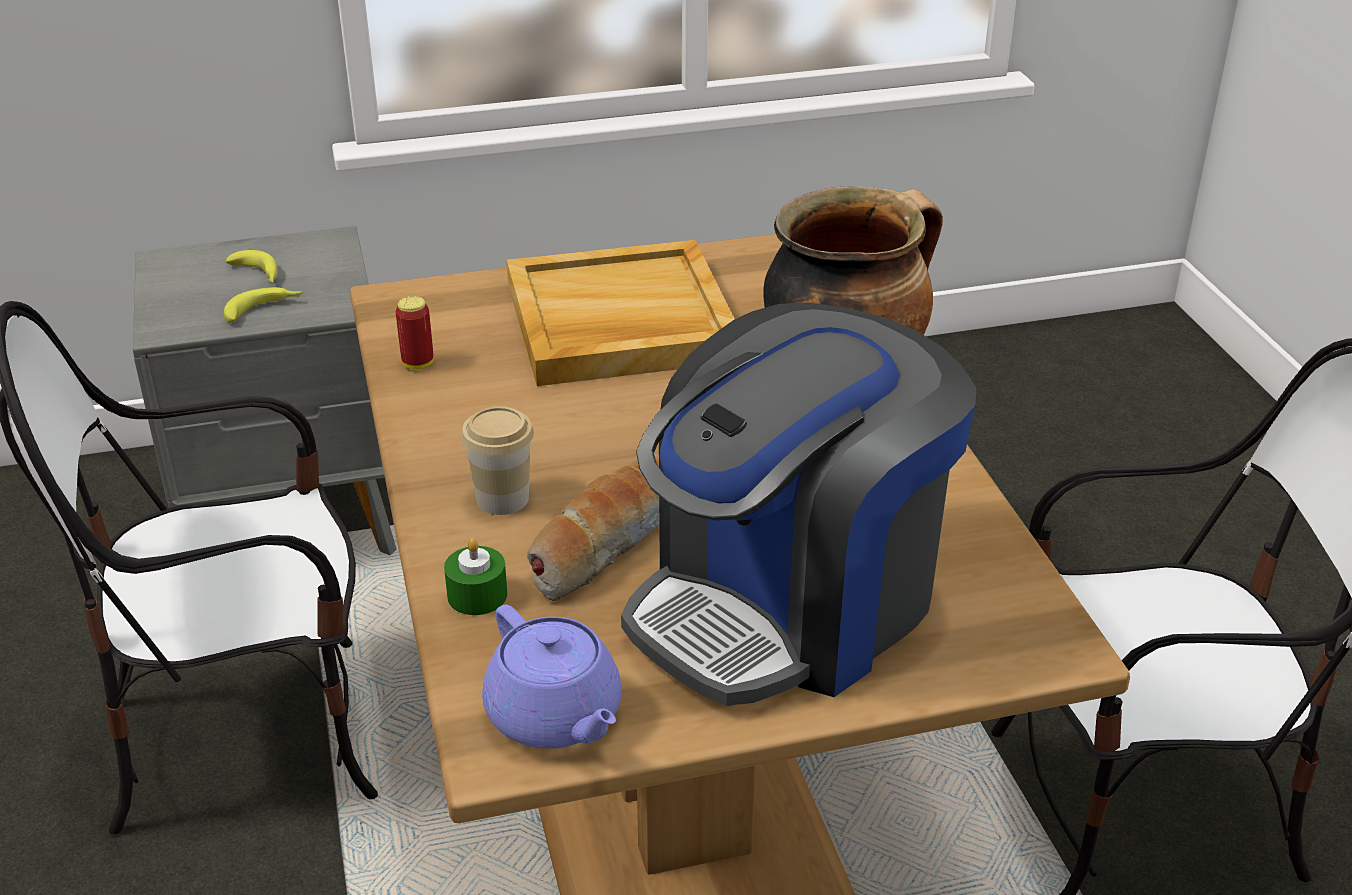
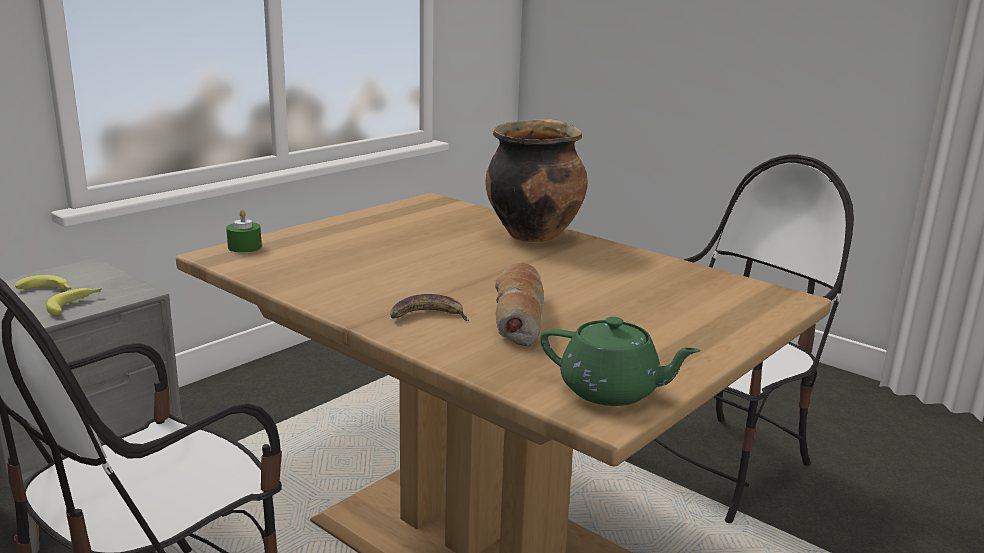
camera: 35 degrees left, 15 degrees down
(418, 363) = (278, 276): can -> none
(477, 595) = (479, 356): green candle -> green candle (244, 247)
(502, 499) = (427, 316): cup -> banana
(555, 716) = (611, 391): purple teapot -> green teapot
(619, 322) = (380, 238): beige tray -> none
(790, 604) = (652, 315): coffee machine -> none

